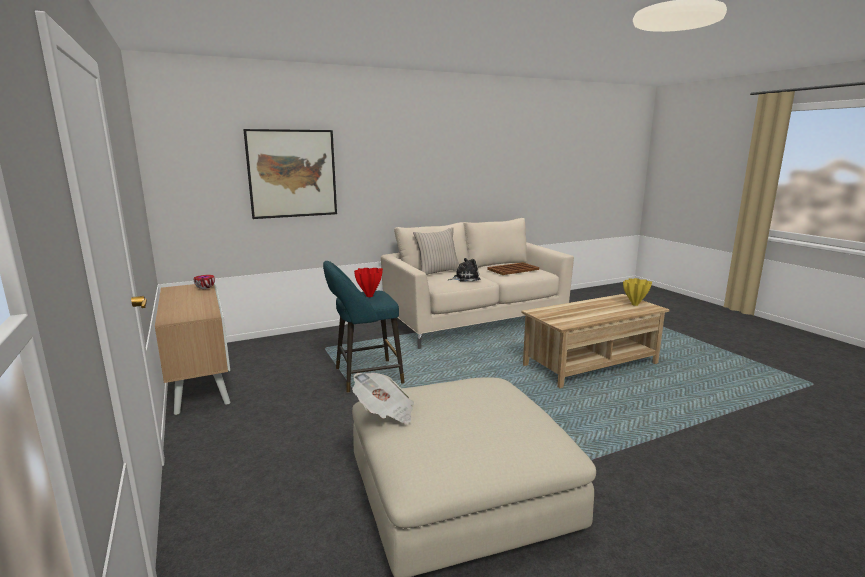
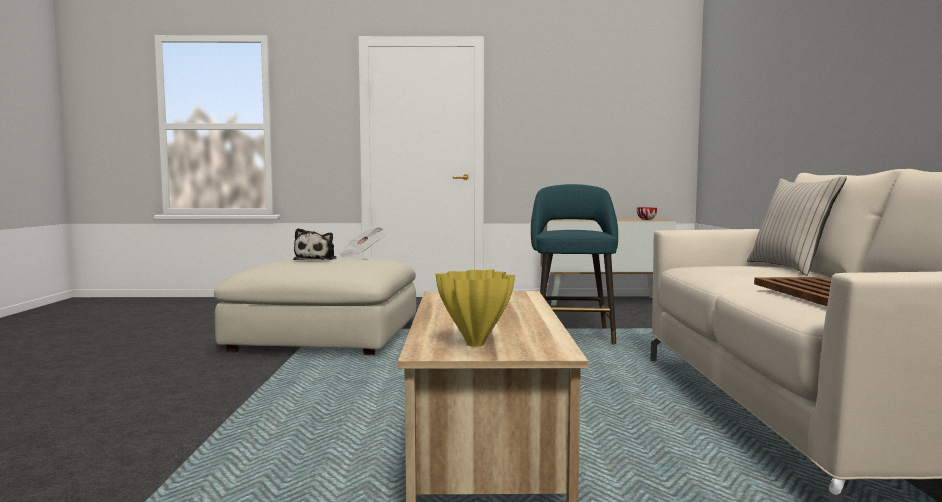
camera: 115 degrees right, 10 degrees down
(292, 173) = (765, 93): picture -> none
(369, 296) = (573, 230): red vase -> none
(465, 278) = (733, 273): plush toy -> plush toy (317, 259)

